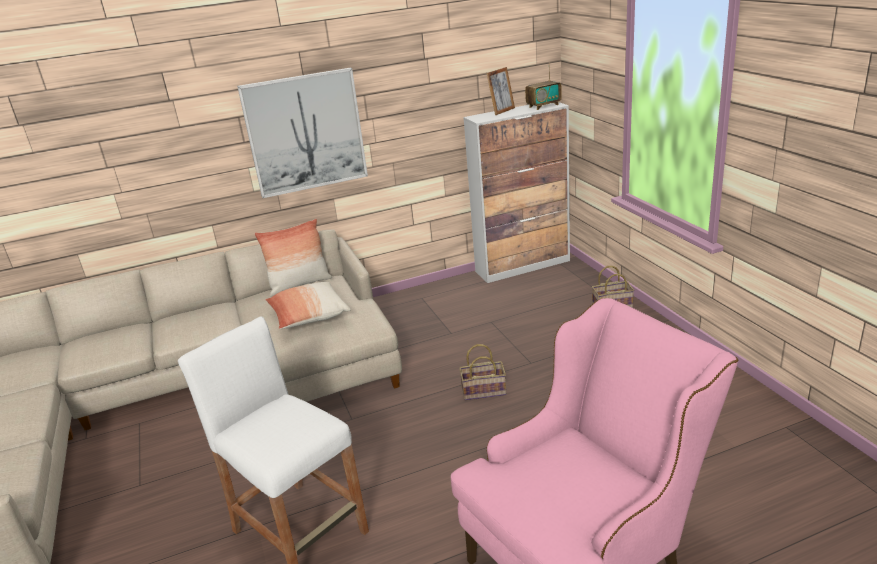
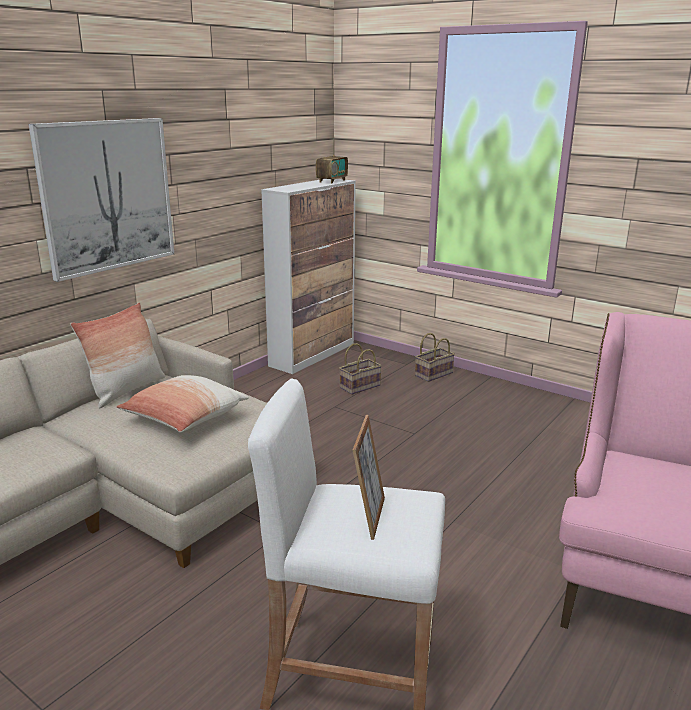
camera: 35 degrees left, 5 degrees down
(484, 390) = (397, 467): basket -> basket (360, 386)
(502, 111) = (296, 185): picture frame -> picture frame (368, 516)

